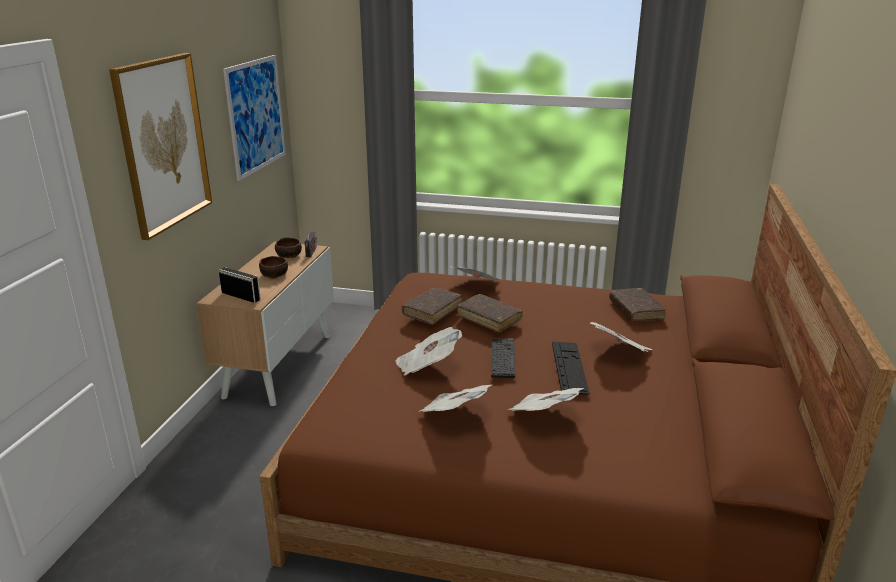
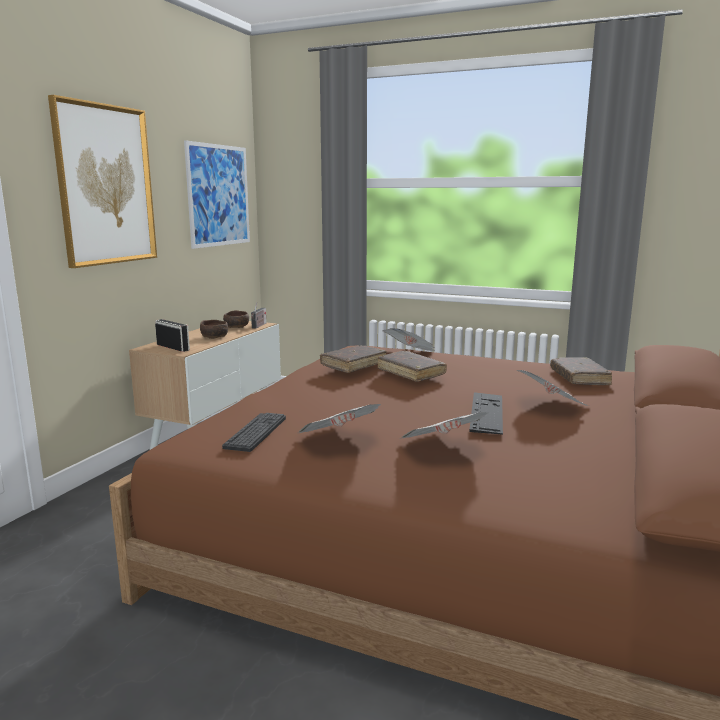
camera: 10 degrees right, 10 degrees down
(427, 366) = (328, 403): newspaper -> none
(503, 358) = (413, 402): keyboard -> keyboard (256, 432)

